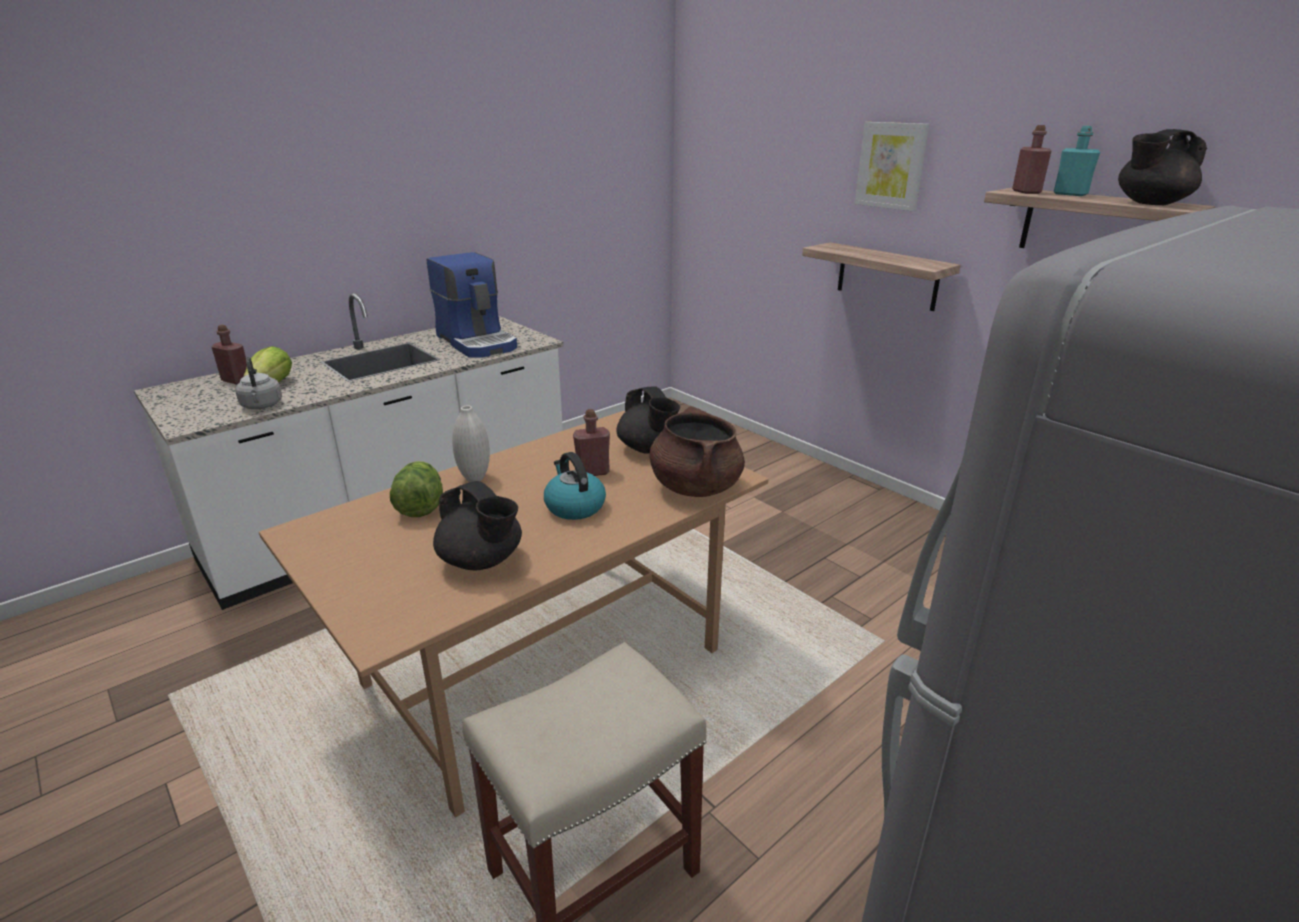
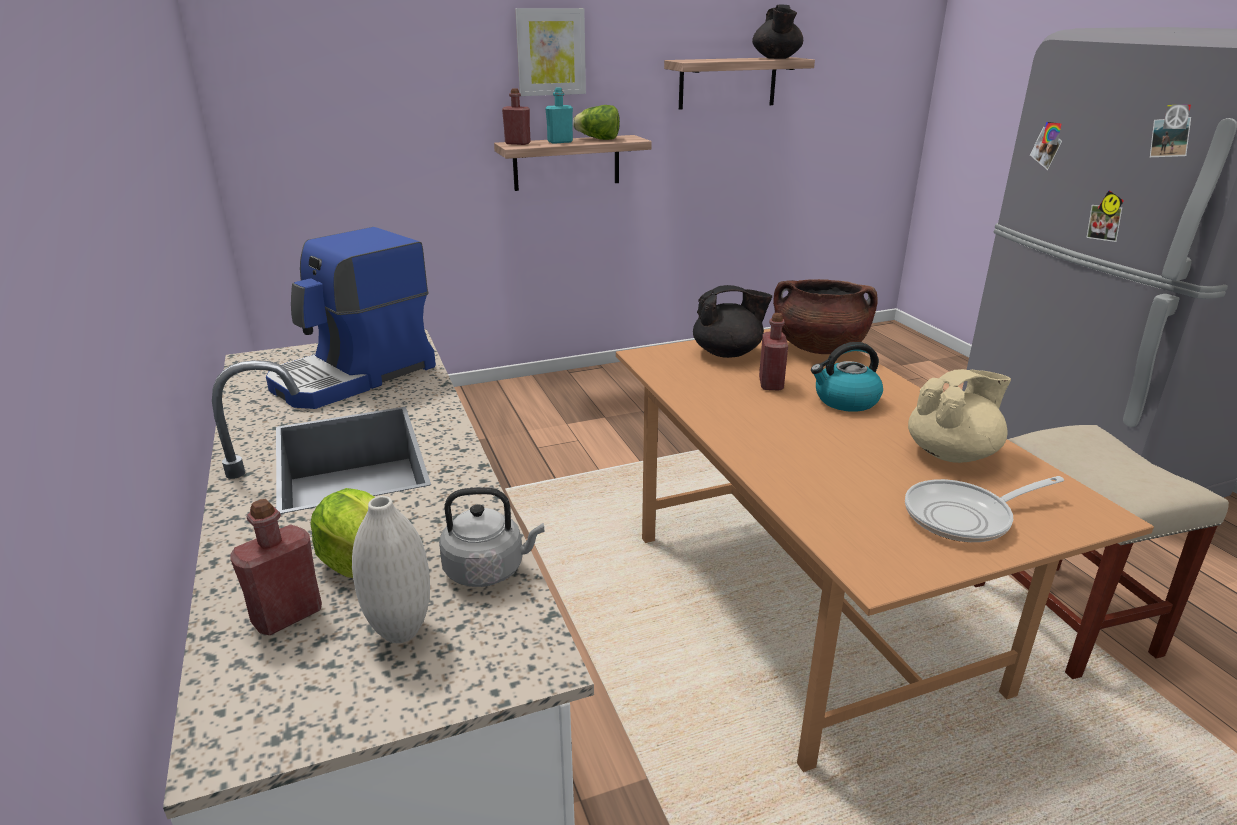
camera: 70 degrees left, 0 degrees up
(370, 566) = (965, 517): none -> frying pan
(420, 506) = (824, 481): lettuce -> lettuce (598, 139)
(475, 478) = (760, 444): white vase -> white vase (400, 631)
(478, 342) = (354, 376): coffee machine -> coffee machine turned 150 degrees clockwise
(482, 561) = (952, 453): black teapot -> beige teapot
(1026, 192) = (697, 60): red bottle -> red bottle (517, 143)
(1070, 194) = (719, 59): turquoise bottle -> turquoise bottle (560, 142)

